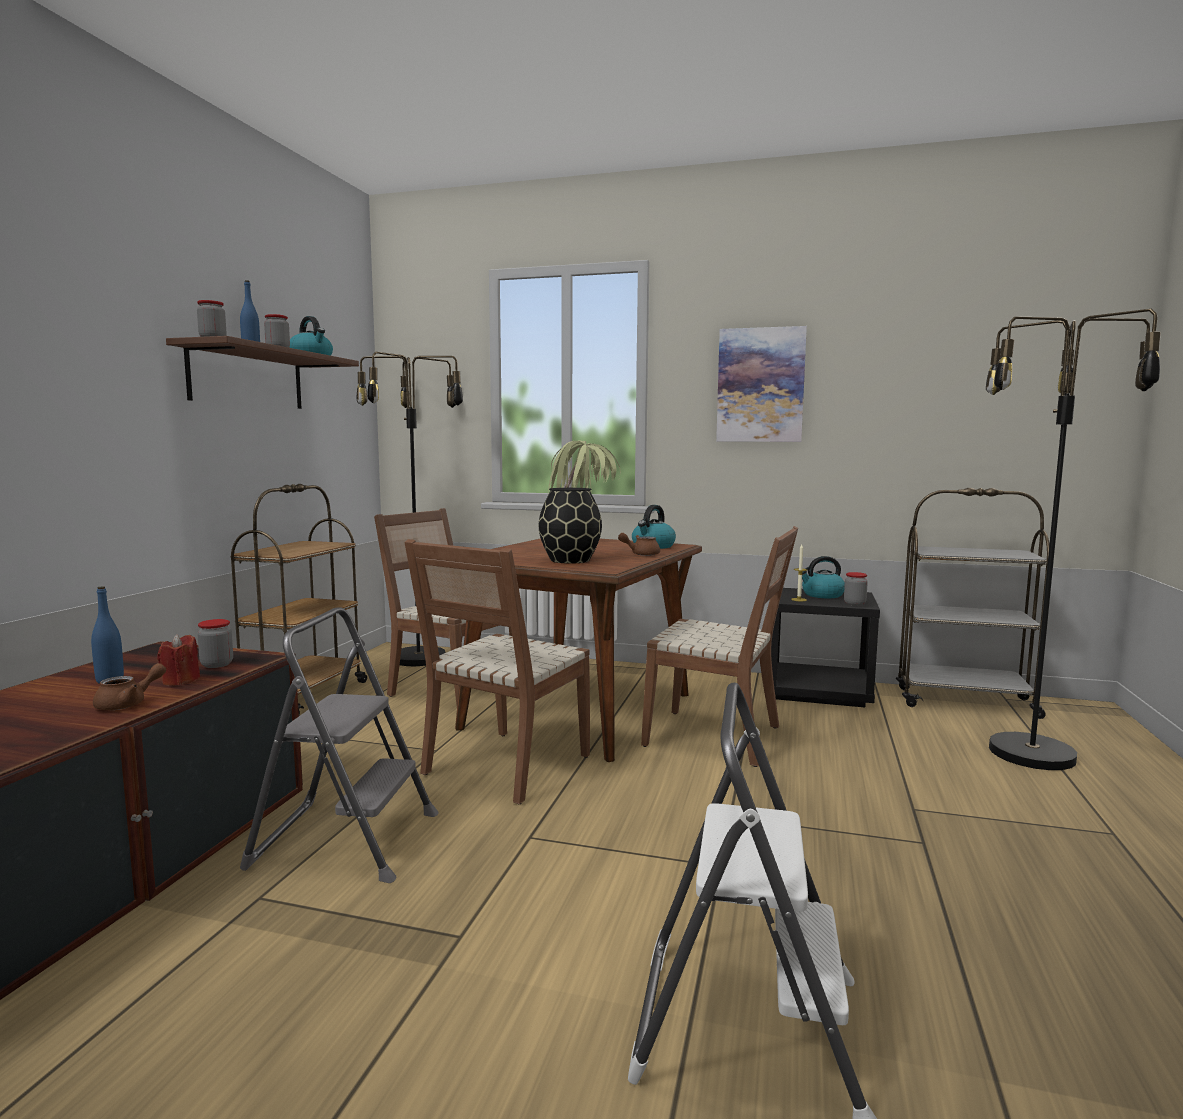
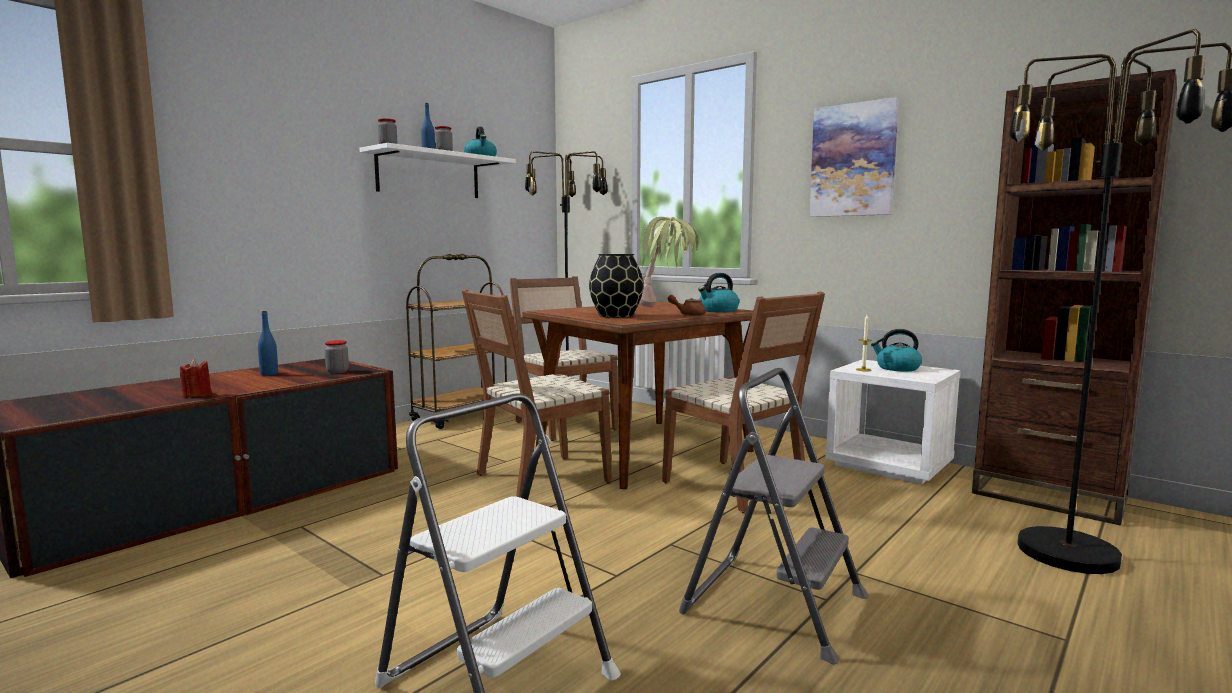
camera: 25 degrees right, 0 degrees up
(128, 704) = (255, 386): brown teapot -> none
(180, 681) = (302, 378): red candle -> red candle (197, 395)
(247, 378) = (429, 175): brown shelf -> white shelf
(339, 838) = (381, 503): grey step ladder -> grey step ladder (767, 601)
(819, 691) = (890, 465): black nightstand -> white nightstand
(854, 604) = (916, 377): jar -> none
(963, 702) = (1048, 496): grey cart -> brown bookcase

